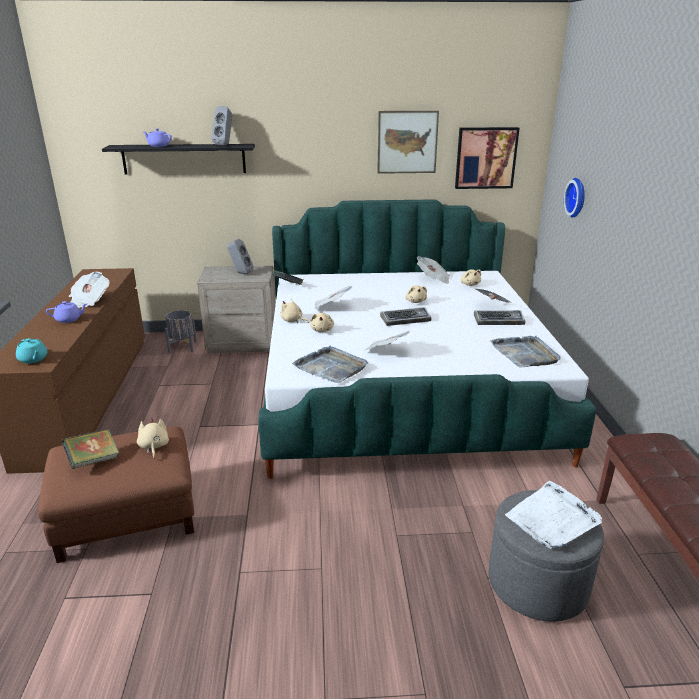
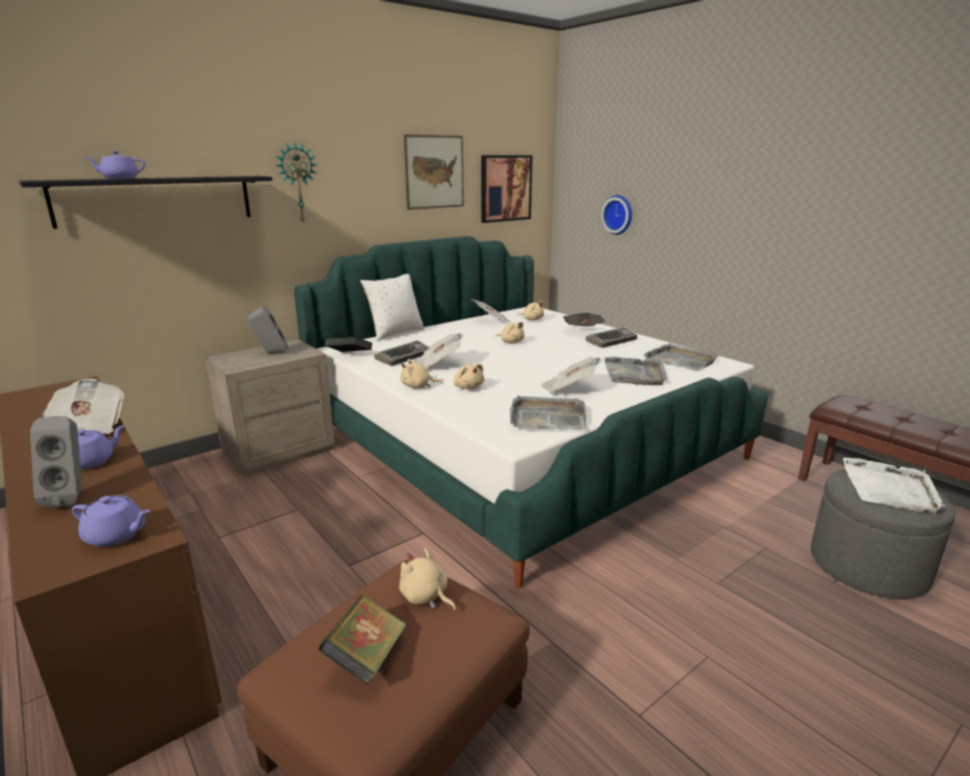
camera: 35 degrees left, 5 degrees down
(33, 359) = (116, 535): turquoise teapot -> purple teapot
(182, 347) = (195, 480): grey planter -> none
(225, 145) = (224, 176): grey speaker -> grey speaker (72, 497)
(283, 149) = (297, 183): none -> wall clock
(346, 274) = (395, 333): none -> white pillow
(406, 320) = (532, 358): keyboard -> keyboard (404, 357)
(460, 354) = (635, 374): none -> grey tray

